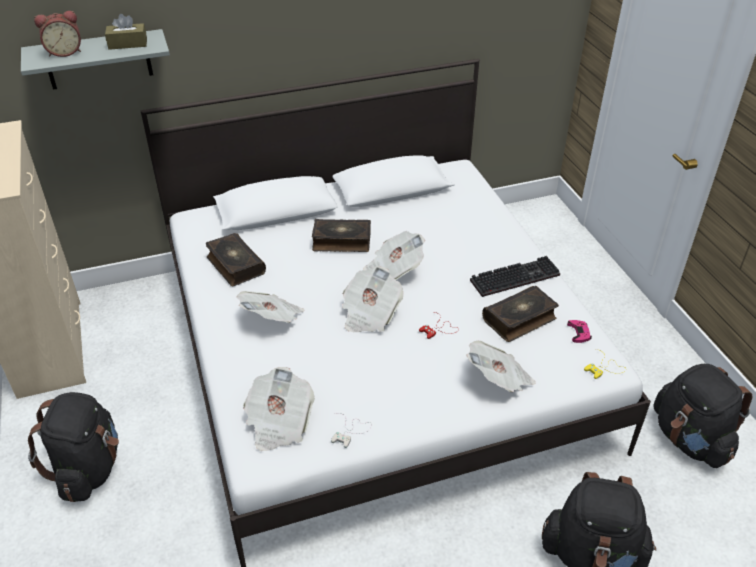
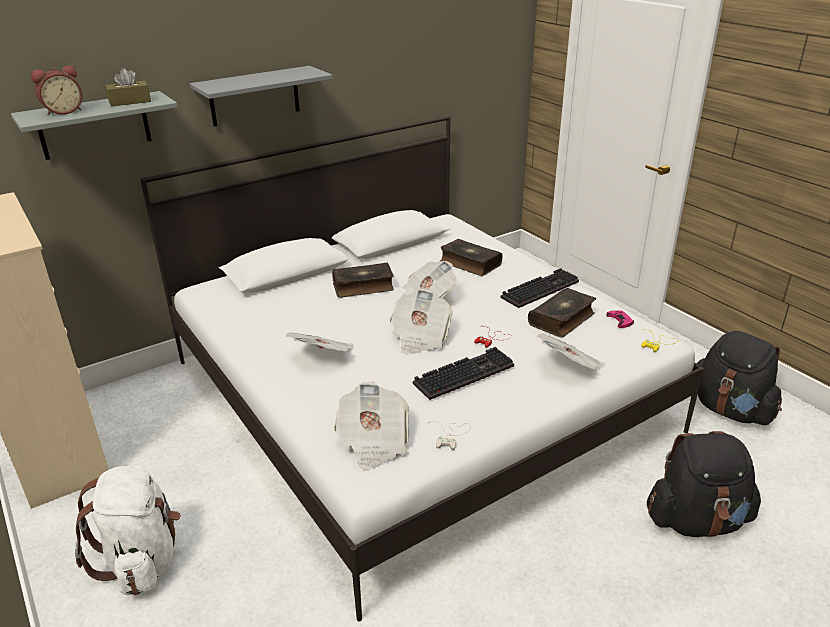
camera: 15 degrees left, 10 degrees down
(89, 468) = (142, 560): black backpack -> white backpack
(235, 265) = (264, 321): book -> book (469, 264)
(260, 35) = (254, 96): none -> grey shelf
(392, 365) = (464, 373): none -> keyboard

